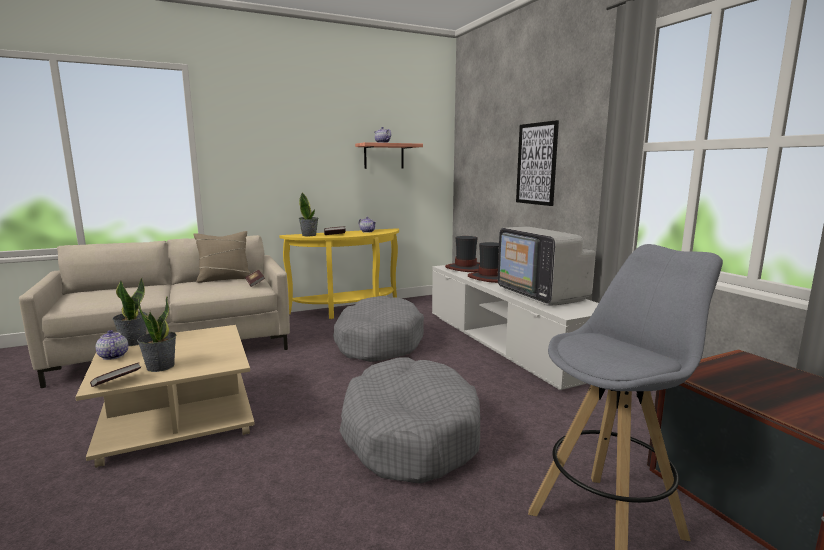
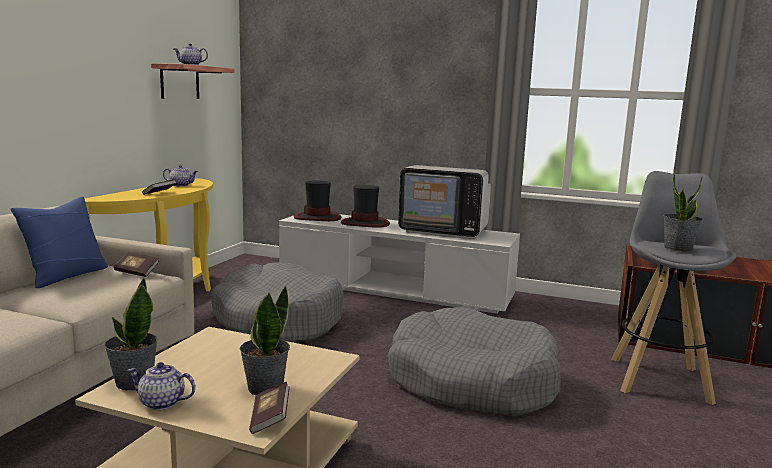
camera: 45 degrees left, 0 degrees up
(225, 279) = (66, 276): beige pillow -> blue pillow
(309, 235) = (121, 196): potted plant -> potted plant (678, 248)
(536, 164) = (390, 100): picture -> none

